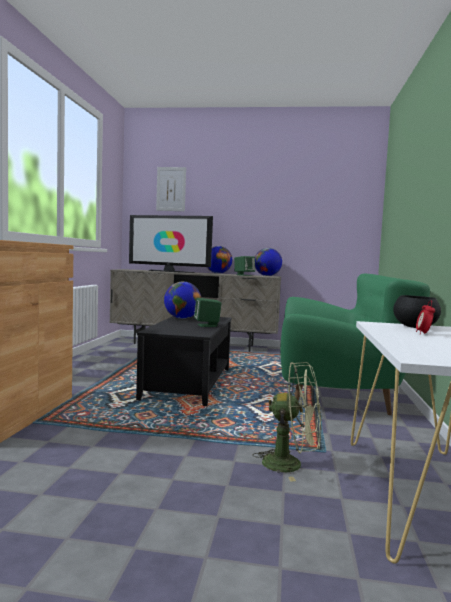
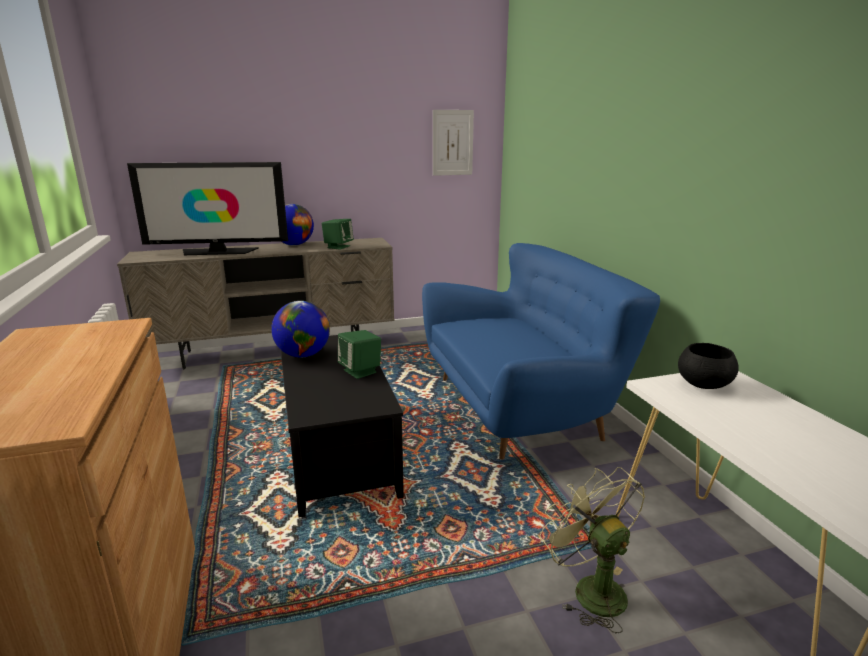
camera: 25 degrees left, 15 degrees up
(171, 189) = (191, 112): picture -> picture (452, 143)
(267, 275) = (366, 241): globe -> none
(291, 465) = (590, 589): green fan -> green fan turned 105 degrees counterclockwise
(340, 390) = (521, 407): green sofa -> blue sofa
(423, 334) = (743, 411): alarm clock -> none

